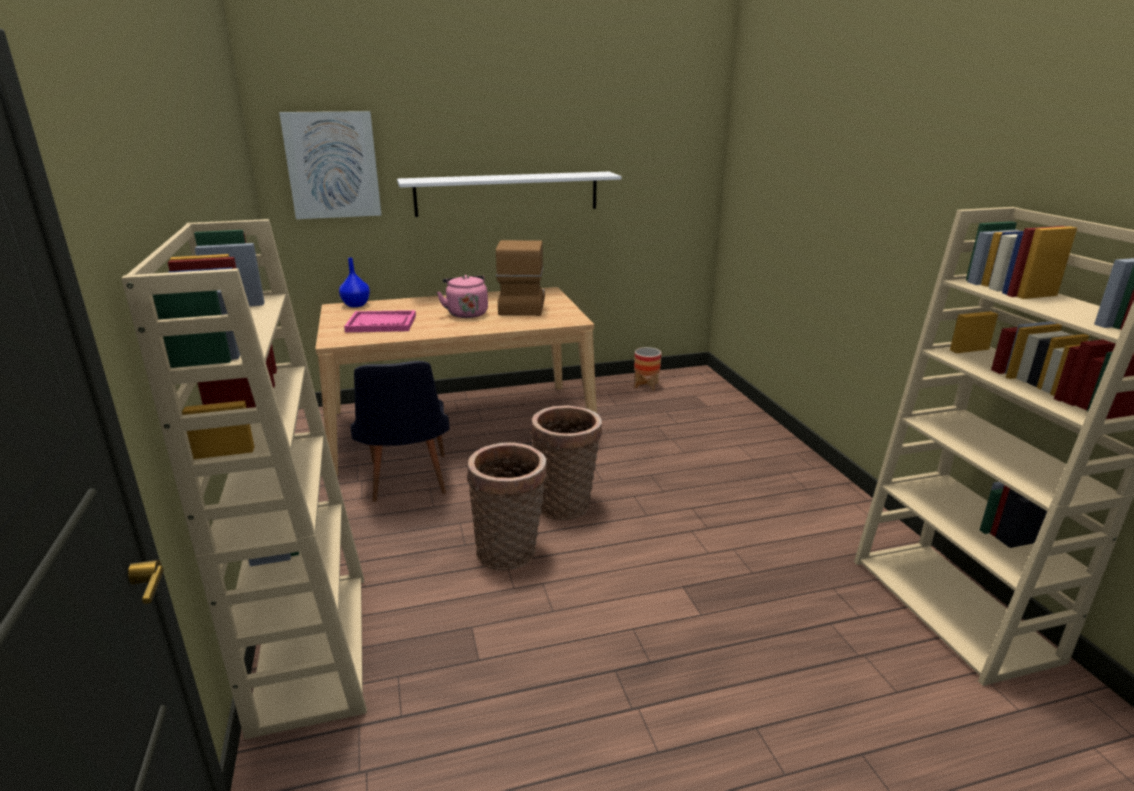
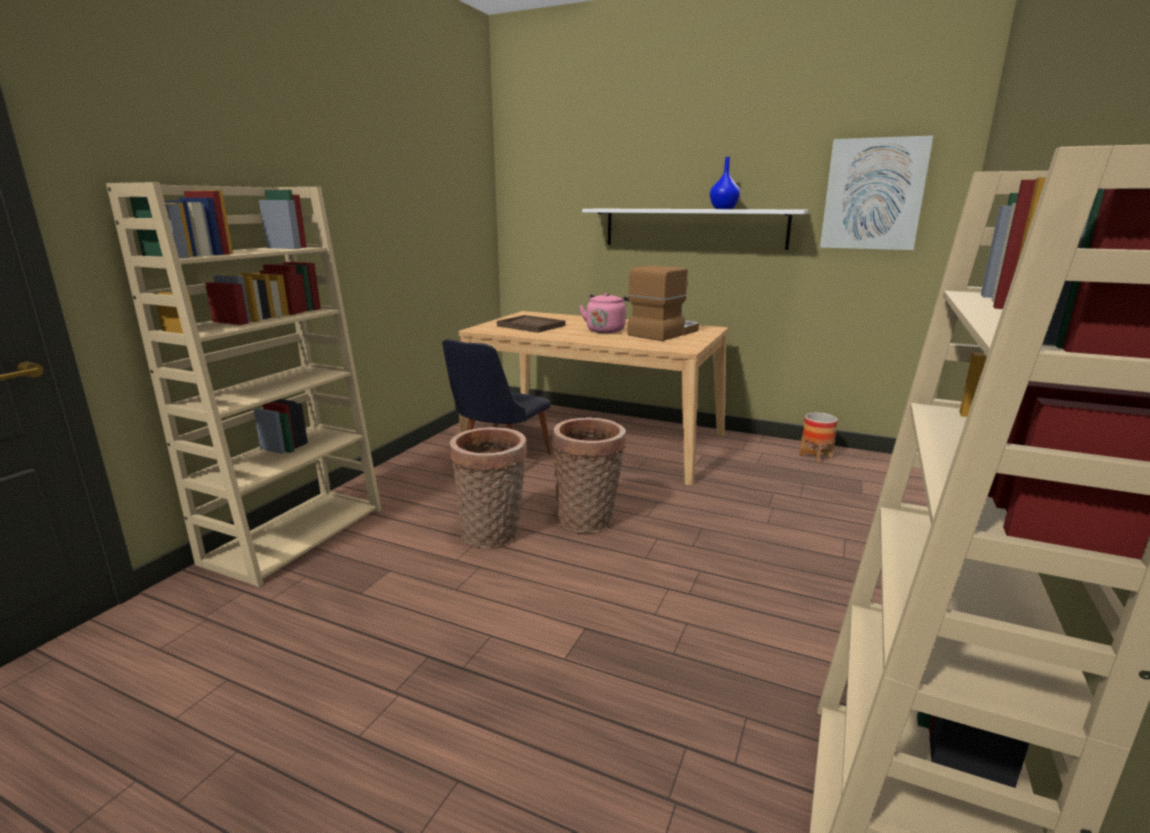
camera: 40 degrees right, 5 degrees down
(332, 165) = (549, 195): picture -> picture (873, 194)
(355, 305) = (541, 314): blue vase -> blue vase (723, 209)
(381, 323) = (531, 326): pink tray -> brown tray

